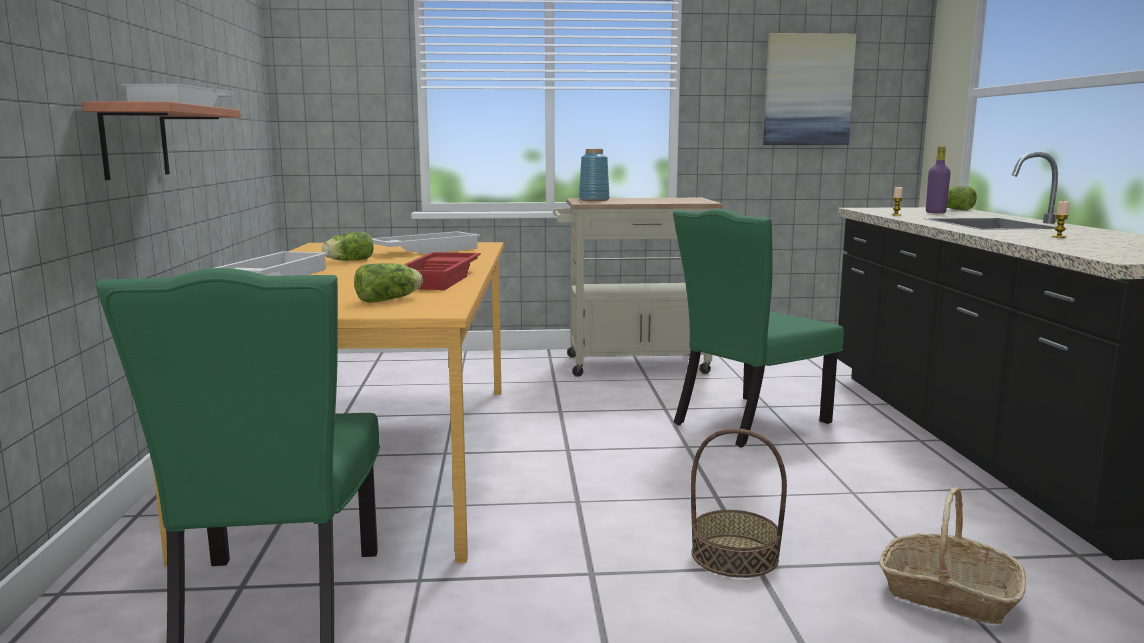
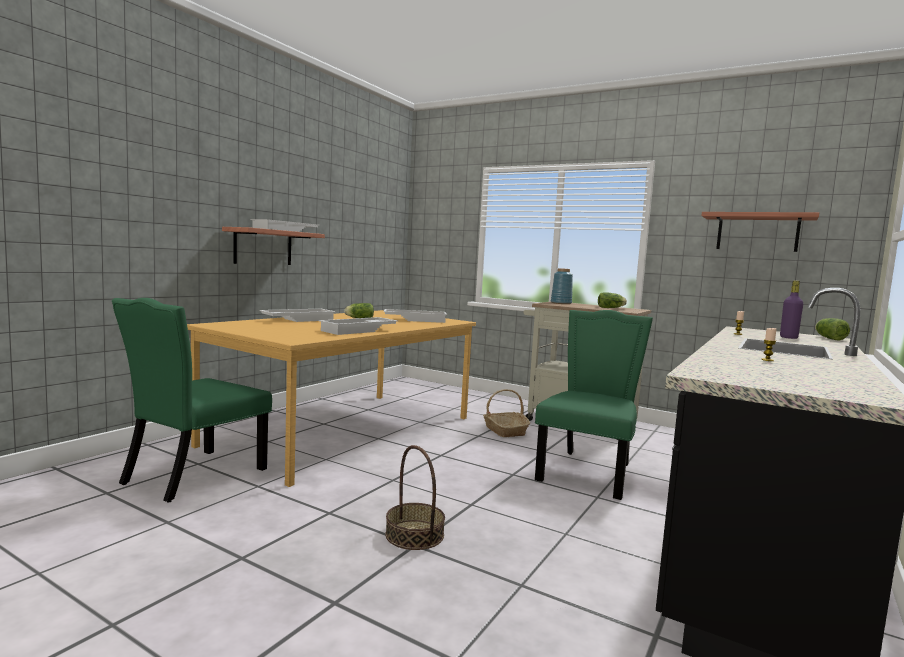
camera: 35 degrees right, 5 degrees down
(390, 299) = (297, 334): lettuce -> lettuce (611, 308)
(441, 279) = (359, 330): red tray -> white tray
(750, 421) = (587, 474): green chair -> green chair turned 120 degrees clockwise
(807, 90) = (757, 233): picture -> shelf
(948, 594) = (495, 608): basket -> basket (504, 430)

